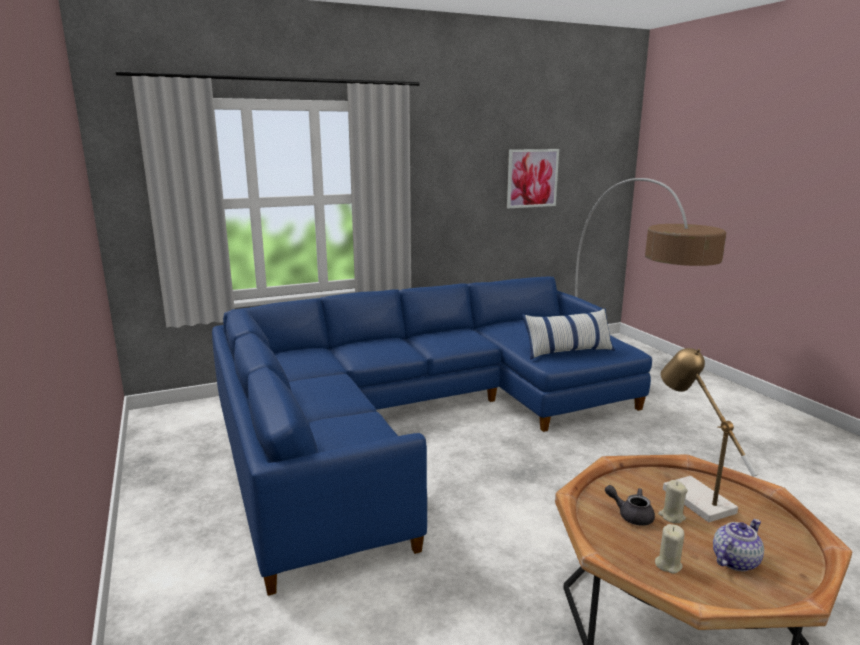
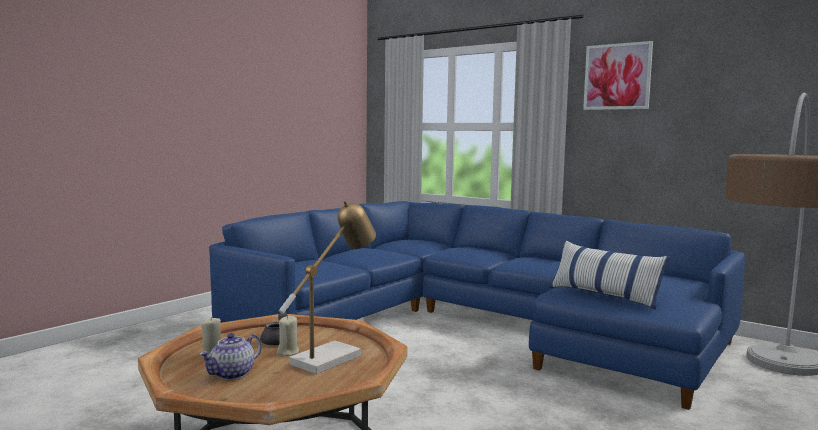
camera: 60 degrees right, 10 degrees down
(532, 178) = (741, 111): picture -> picture (617, 76)
(734, 560) = (232, 374): teapot -> teapot turned 105 degrees clockwise

